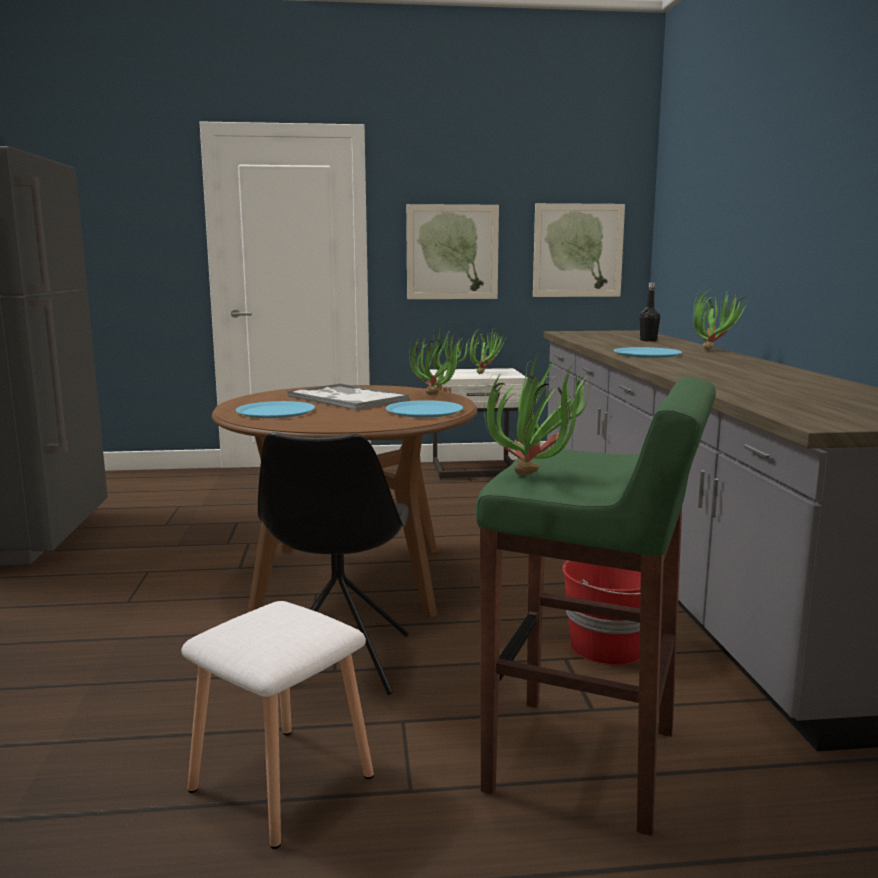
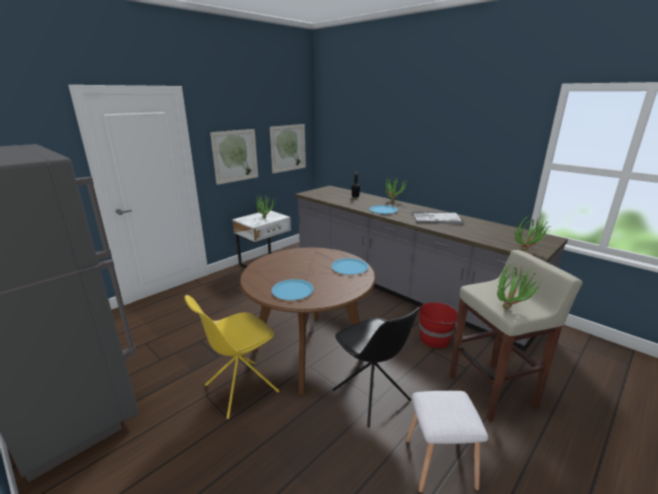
camera: 40 degrees left, 10 degrees up
(191, 581) = (240, 389): none -> yellow chair
(346, 398) = (296, 267): tray -> tray (436, 218)
(438, 396) = (328, 252): potted plant -> potted plant (527, 251)
(586, 762) = (493, 391): green stool -> beige stool

